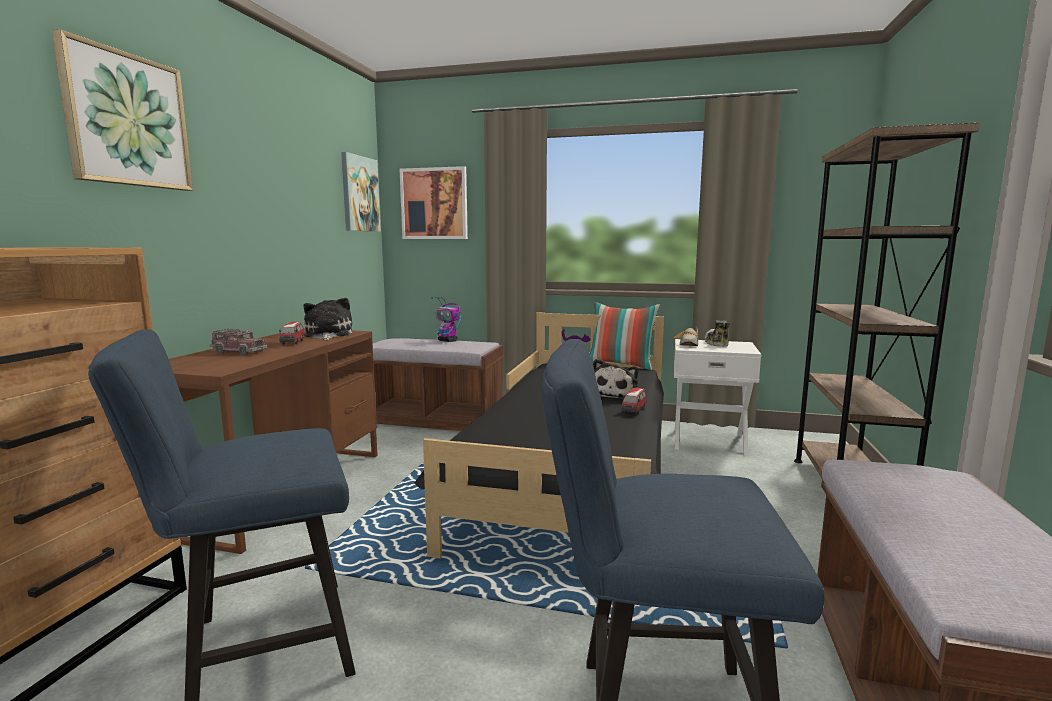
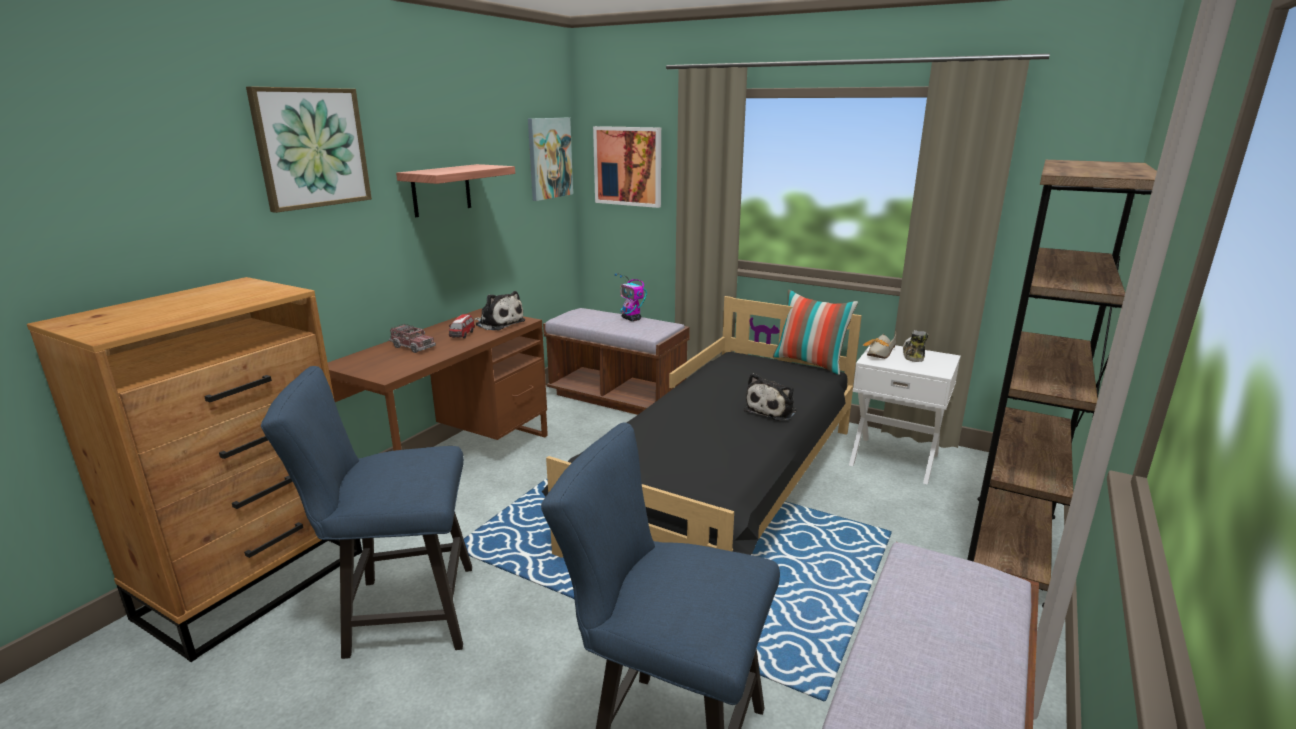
camera: 15 degrees right, 10 degrees up
(263, 200) = (441, 190): none -> shelf
(327, 334) = (498, 323): plush toy -> plush toy turned 120 degrees clockwise
(634, 410) = (776, 436): toy car -> none

